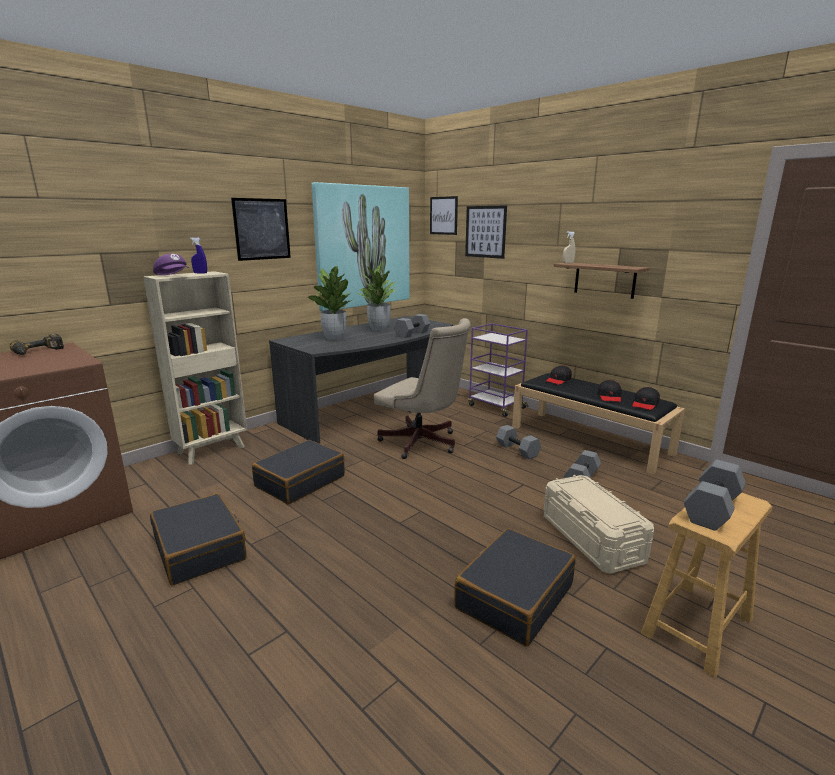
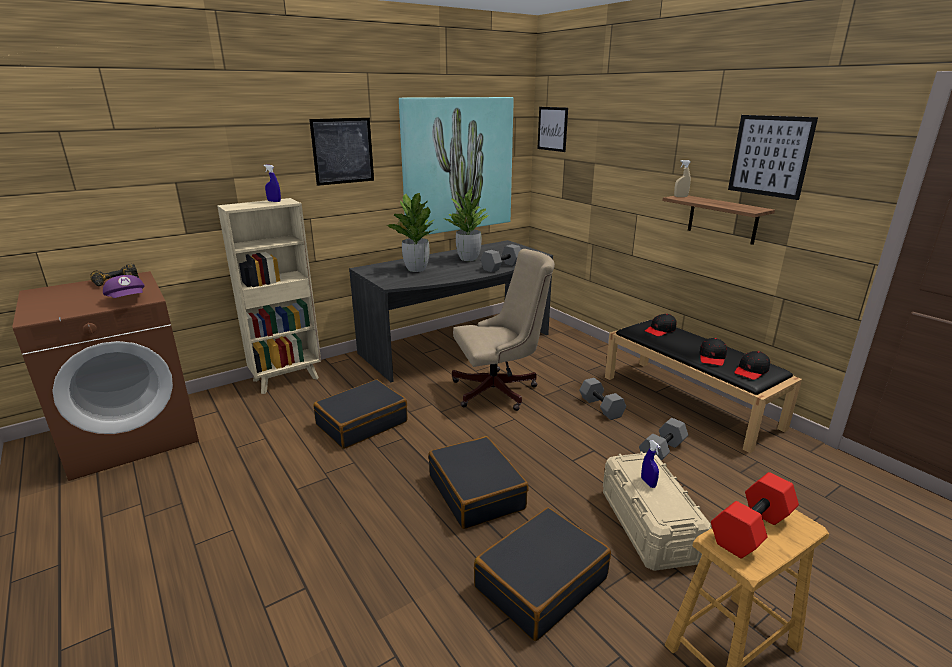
camera: 10 degrees right, 5 degrees up
(173, 276) = (245, 206): purple cap -> purple cap (128, 300)
(200, 549) = (249, 489): black suitcase -> black suitcase (476, 492)
(423, 444) = (500, 390): beige office chair -> beige office chair turned 60 degrees counterclockwise
(485, 232) = (595, 151): picture -> picture (770, 156)
(495, 406) = (594, 349): purple cart -> none
(590, 498) = (648, 483): none -> blue spray bottle
(713, 509) = (752, 530): grey dumbbell -> red dumbbell

